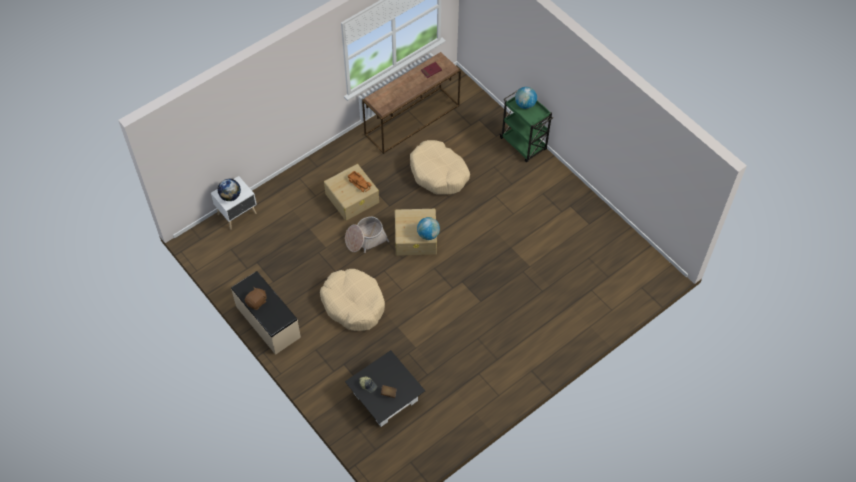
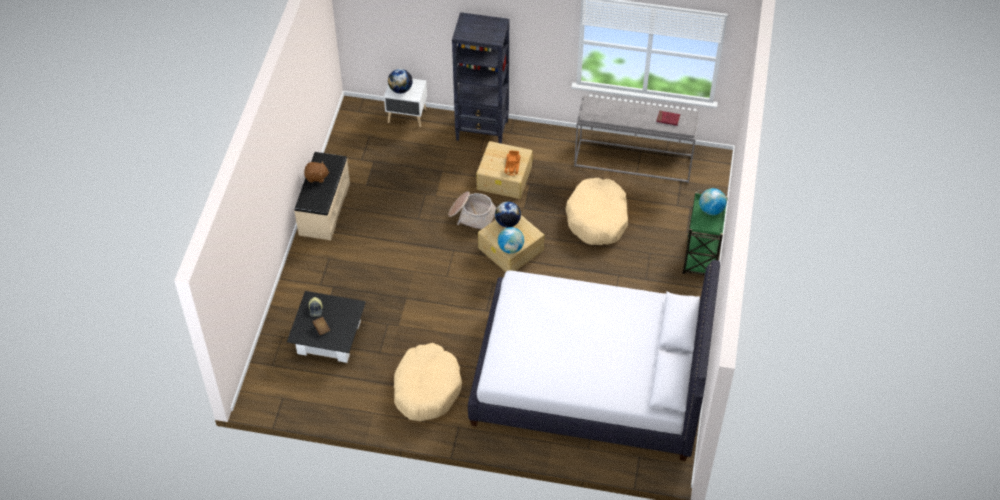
camera: 50 degrees right, 5 degrees down
(298, 180) = (482, 131): none -> black bookcase
(353, 304) = (398, 252): beige dog bed -> beige dog bed (426, 388)
(405, 221) = (507, 222): none -> globe
(412, 119) = (634, 160): brown console table -> grey console table
(560, 270) = (590, 379): none -> white bed

